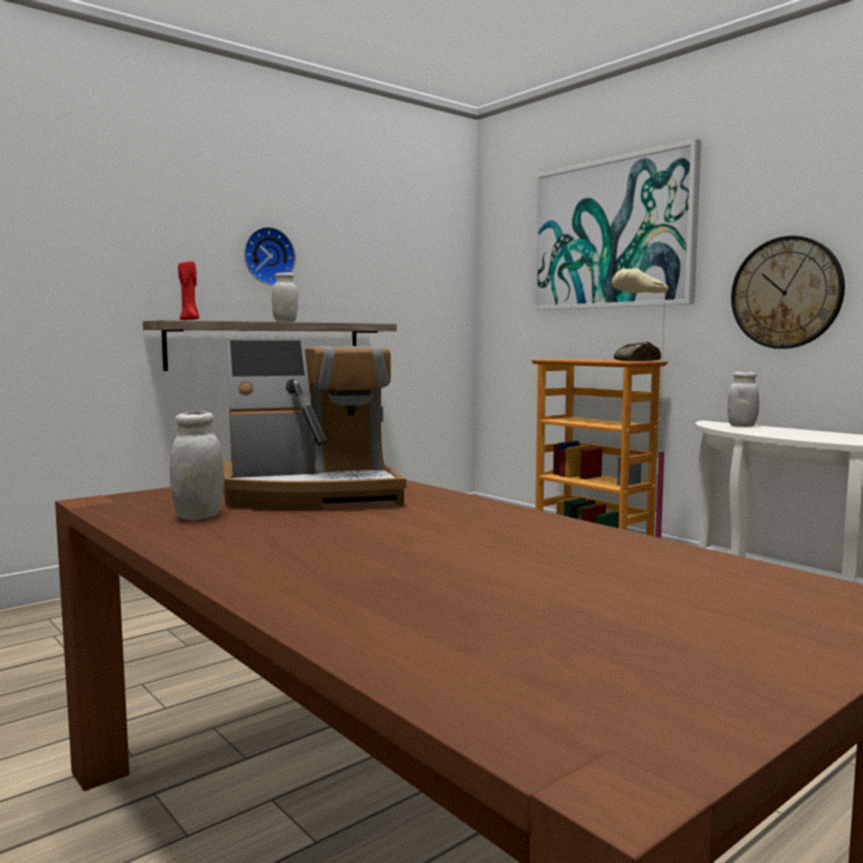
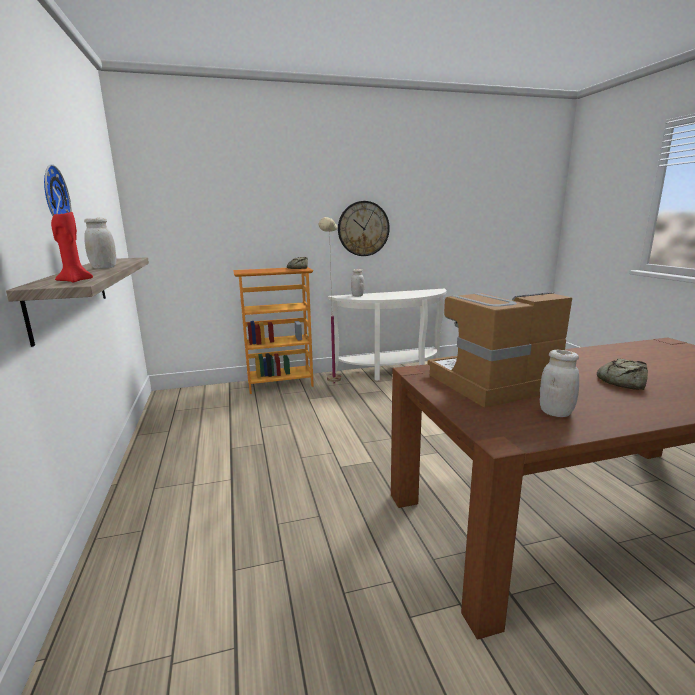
camera: 65 degrees left, 10 degrees up
(311, 494) = (493, 383): coffee machine -> coffee machine turned 120 degrees counterclockwise
(389, 548) = (622, 381): none -> bread
(611, 234) = (254, 188): picture -> none

